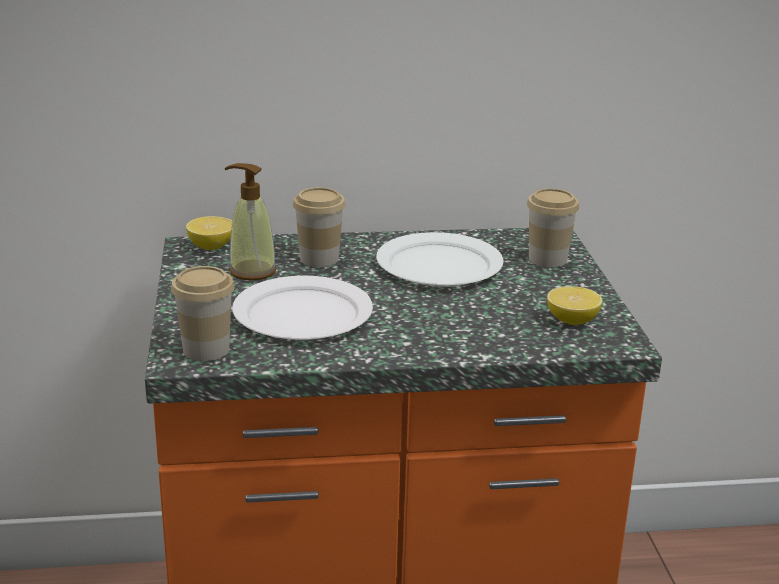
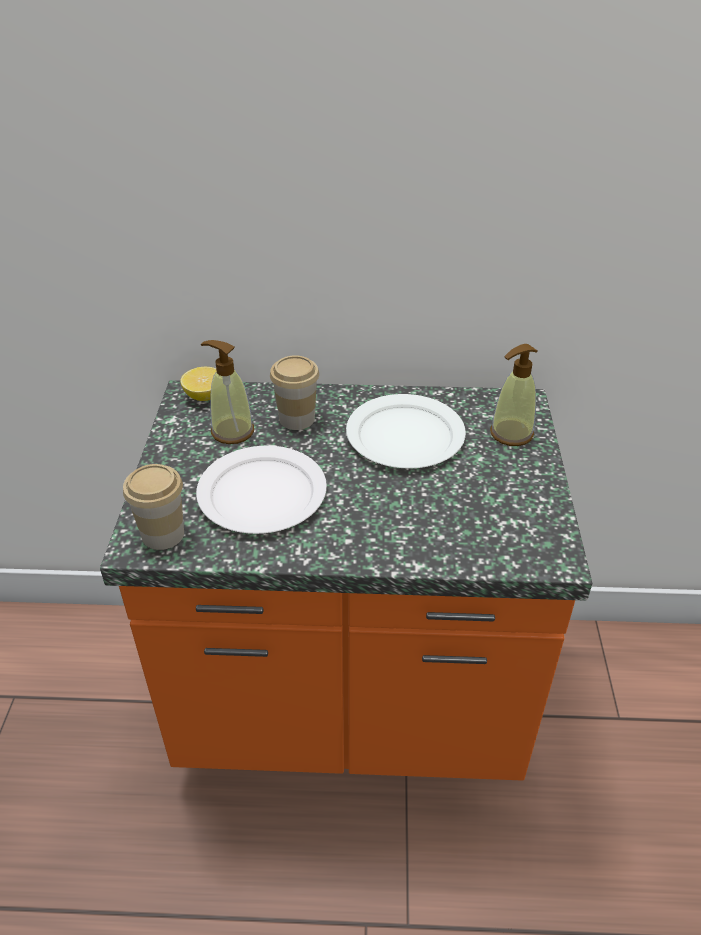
camera: 10 degrees right, 15 degrees up
(547, 259) = (511, 433): cup -> soap dispenser
(572, 321) = (514, 523): lemon -> none

